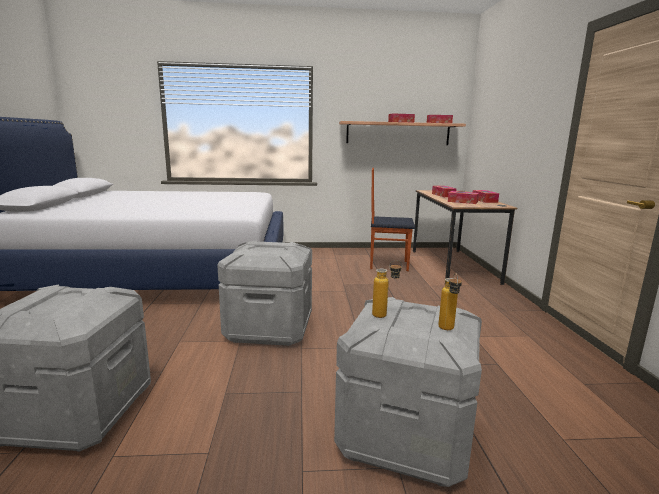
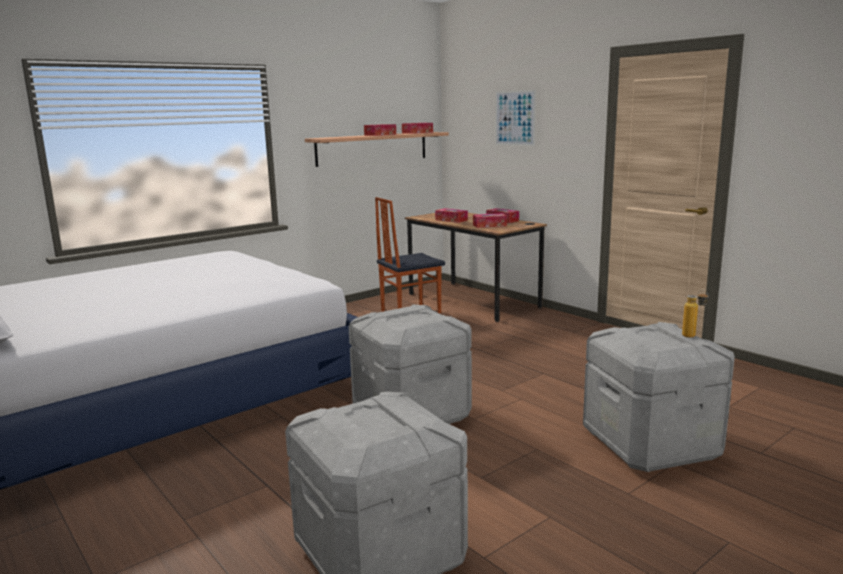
camera: 35 degrees left, 0 degrees up
(385, 315) = (641, 340): bottle -> none
(510, 108) = (515, 118): none -> picture

